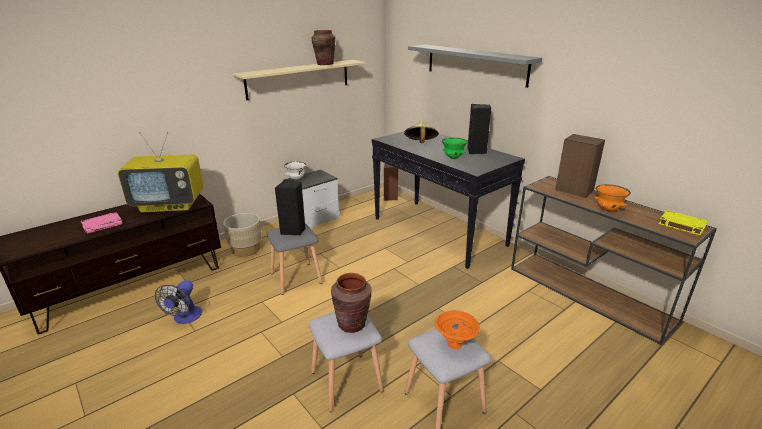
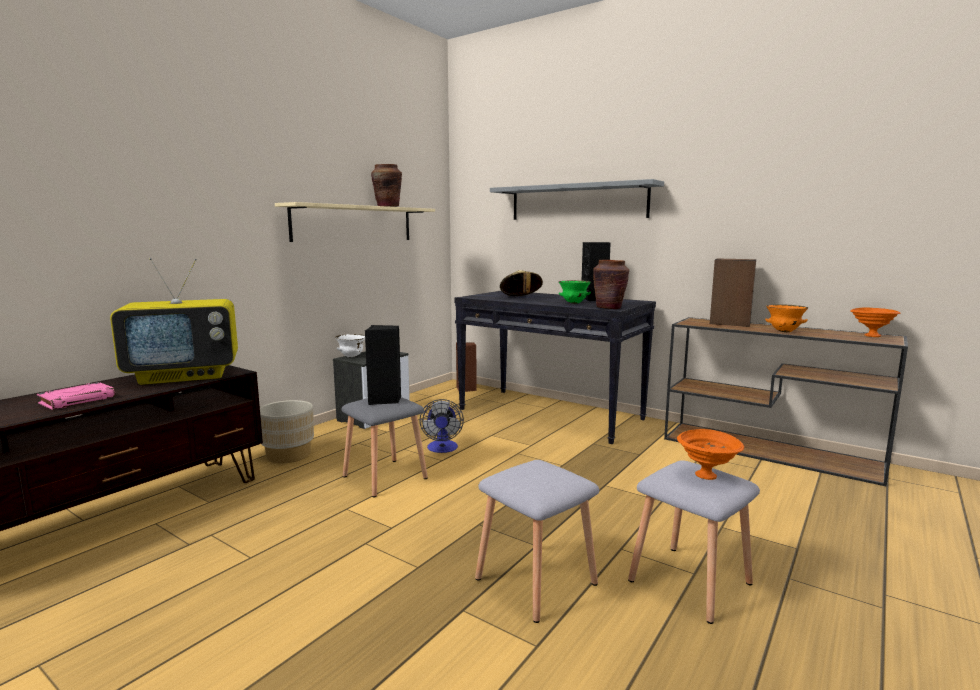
camera: 15 degrees left, 15 degrees down
(185, 318) = (225, 544): fan -> fan (442, 449)
(352, 324) = (550, 474): brown vase -> brown vase (609, 307)
(681, 225) = (871, 336): yellow book -> orange bowl

